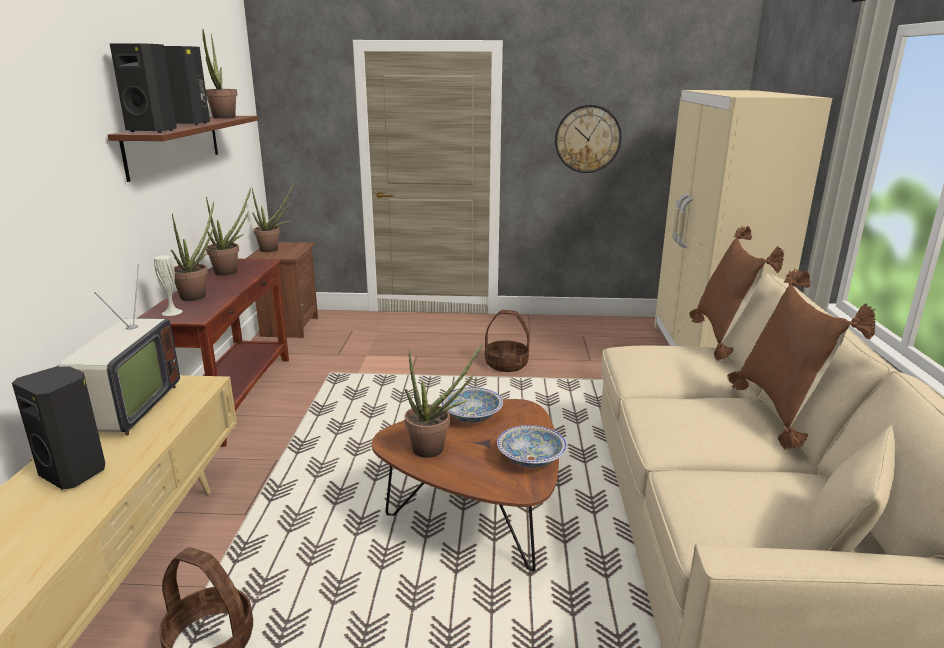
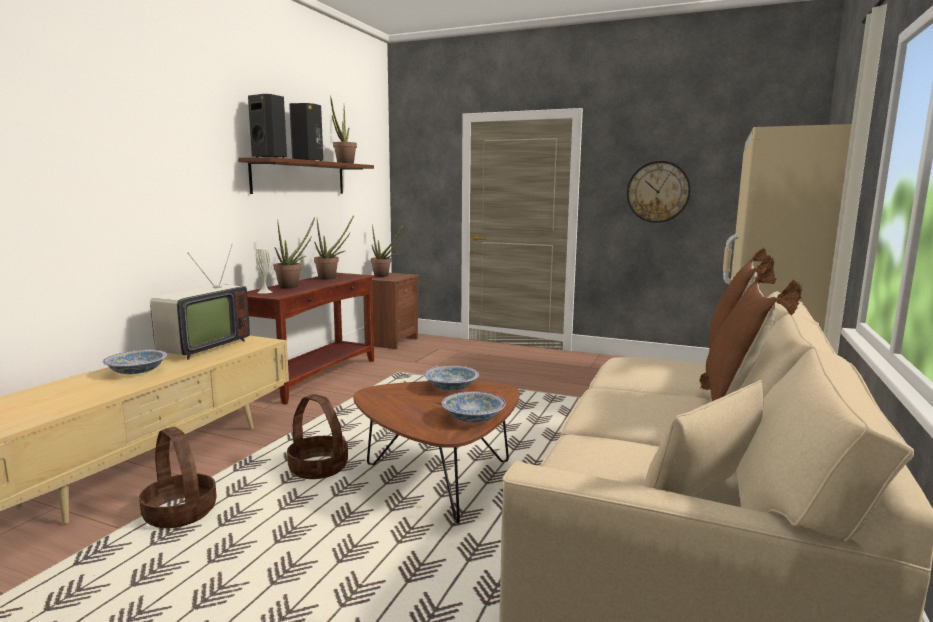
camera: 20 degrees right, 10 degrees down
(75, 472) = (137, 372): black speaker -> bowl
(435, 449) = (400, 401): potted plant -> none
(506, 364) = (551, 384): basket -> basket (319, 468)

